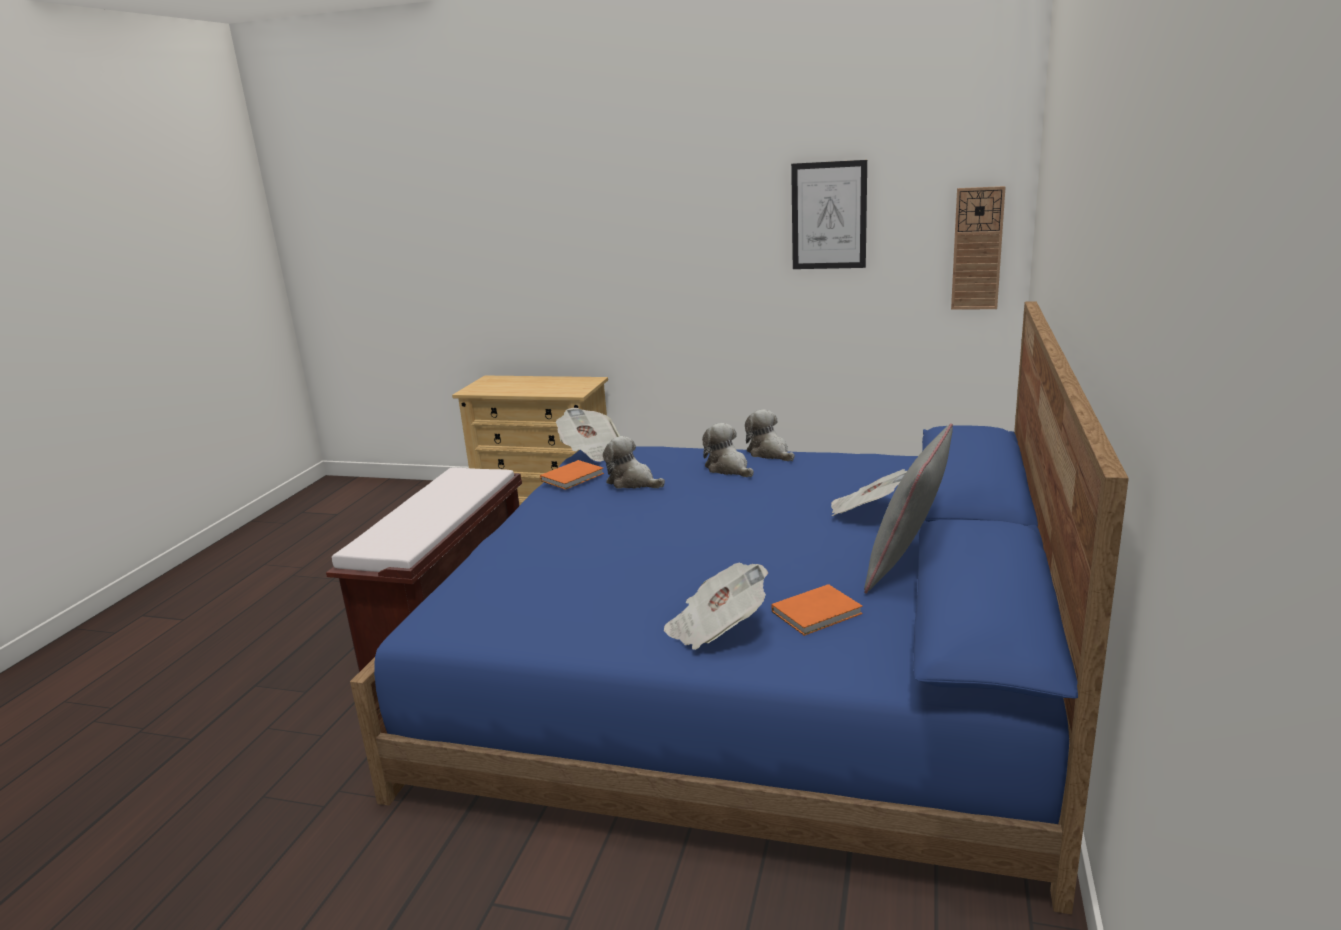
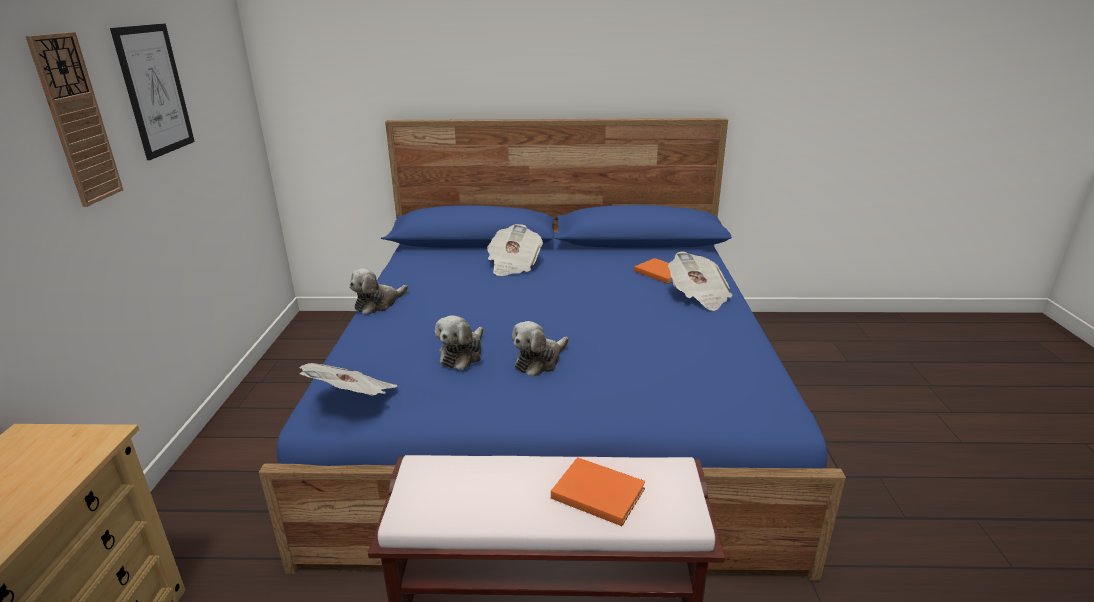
camera: 105 degrees left, 5 degrees up
(574, 477) = (441, 395): orange book -> orange book (596, 492)
(728, 468) = (420, 316): plush toy -> plush toy (539, 361)
(906, 568) = (592, 254): grey pillow -> none
(977, 249) = (239, 106): wall clock -> wall clock (76, 120)

